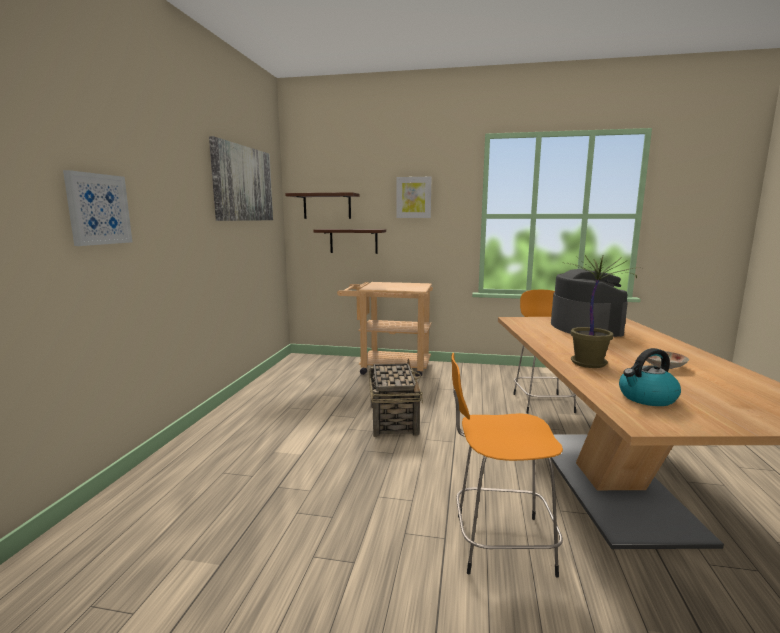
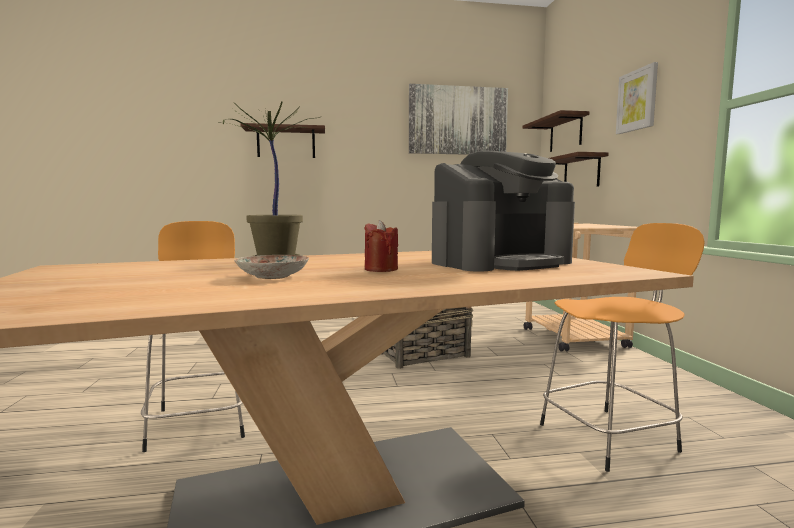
camera: 70 degrees right, 5 degrees down
(98, 209) = (286, 143): picture -> shelf
(623, 347) = (381, 269): none -> red candle
(646, 398) = (133, 269): kettle -> none

